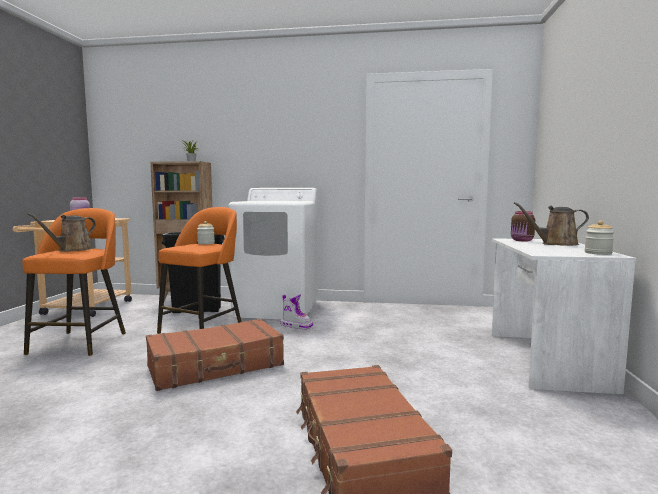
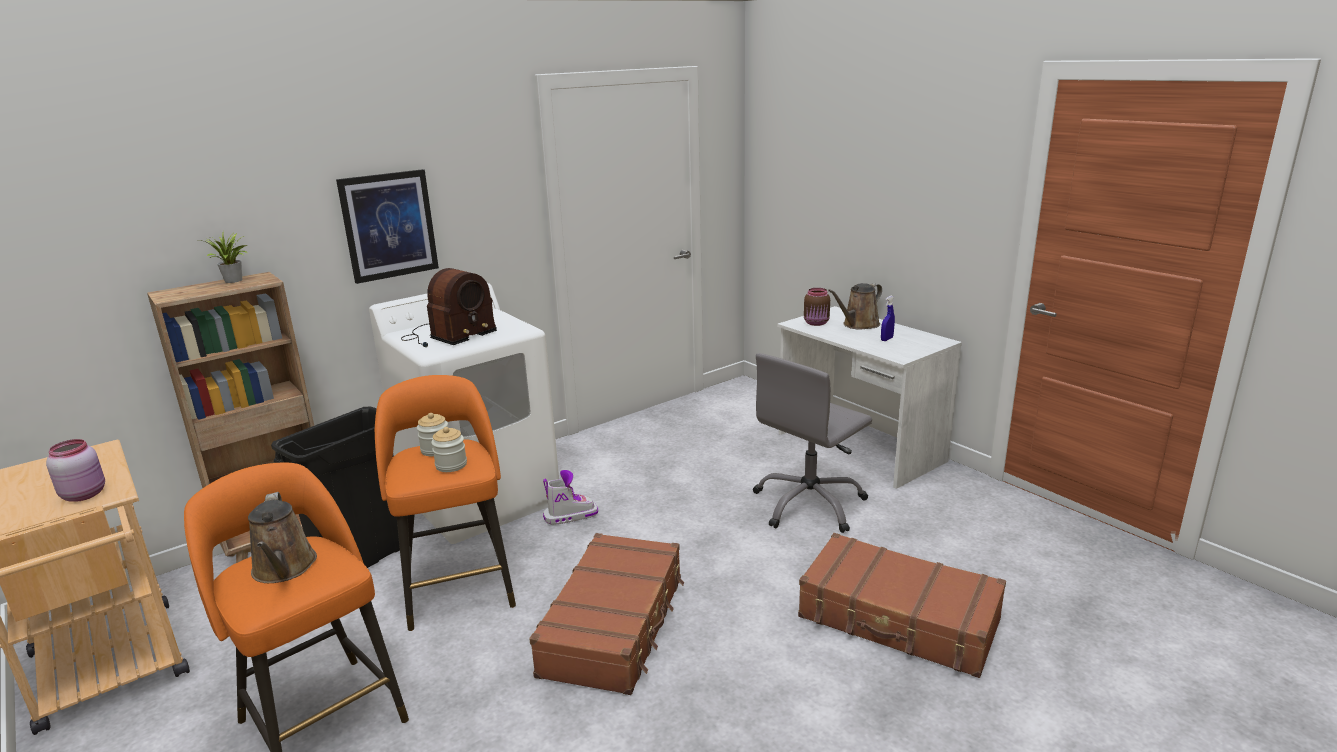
camera: 45 degrees left, 15 degrees up
(263, 201) = (447, 336): none -> radio
(270, 150) = (389, 225): none -> picture
(436, 369) = (809, 504): none -> grey office chair
(558, 249) = (886, 339): none -> blue spray bottle
(598, 253) = (926, 340): jar -> jar (451, 465)

